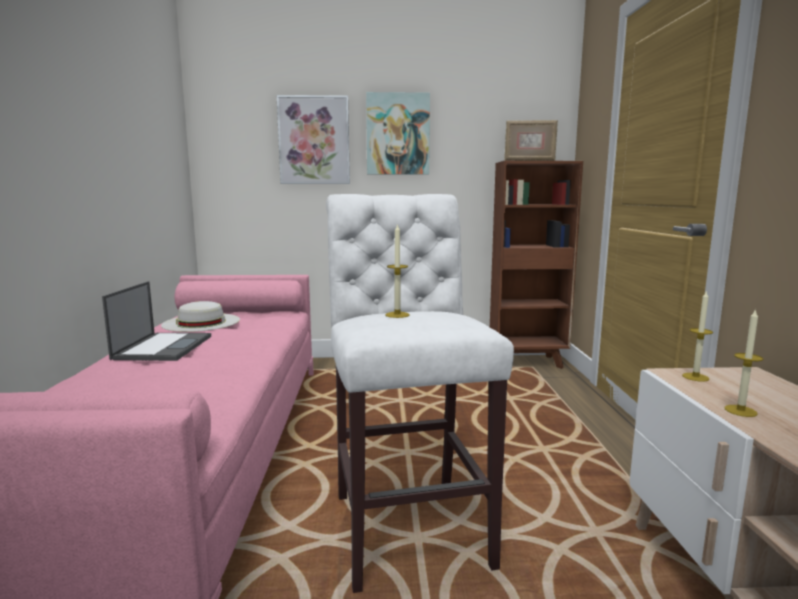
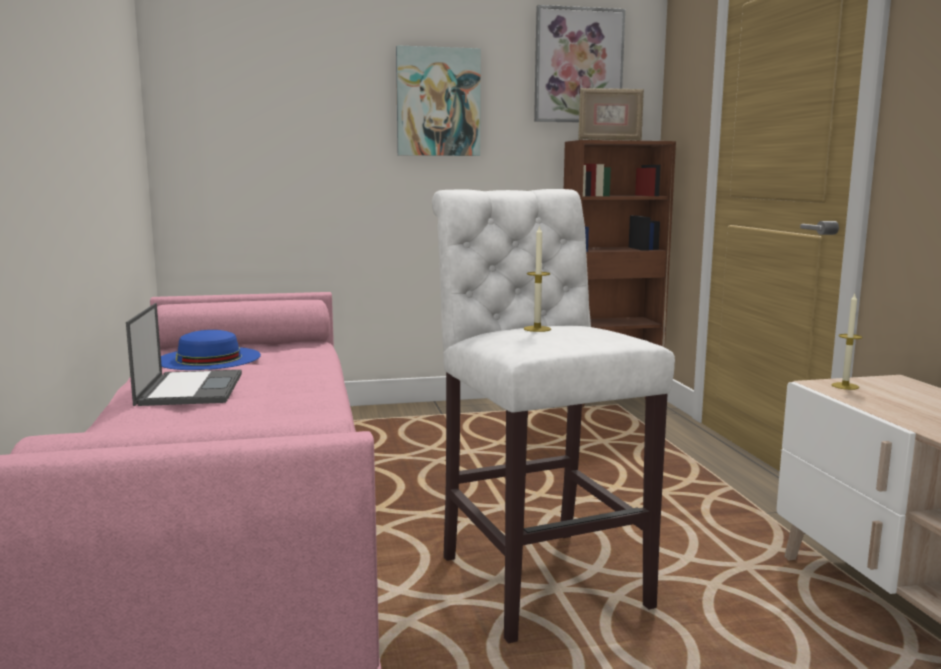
camera: 10 degrees left, 0 degrees up
(201, 322) = (209, 358): white hat -> blue hat
(314, 140) = (325, 109): picture -> picture (578, 66)
(740, 411) = (897, 412): candle -> none

